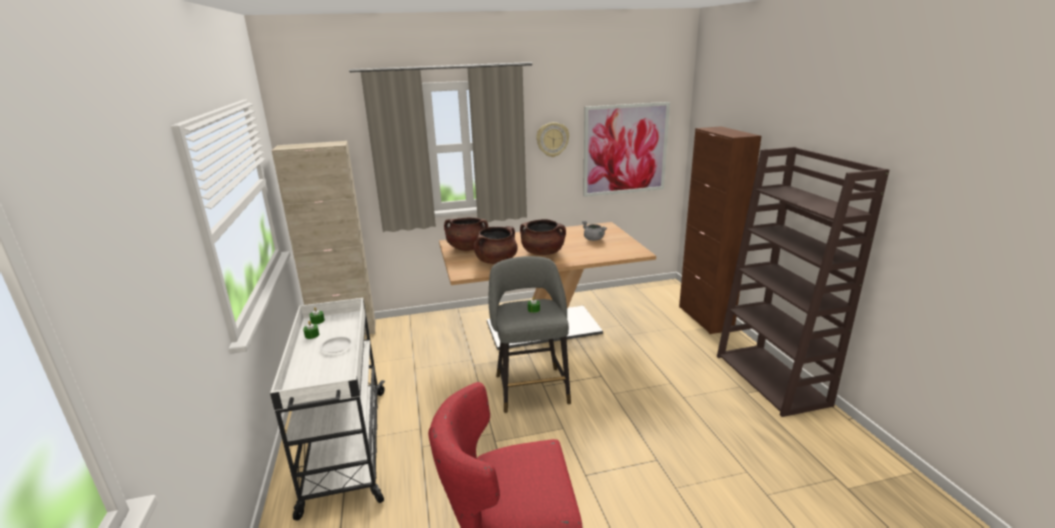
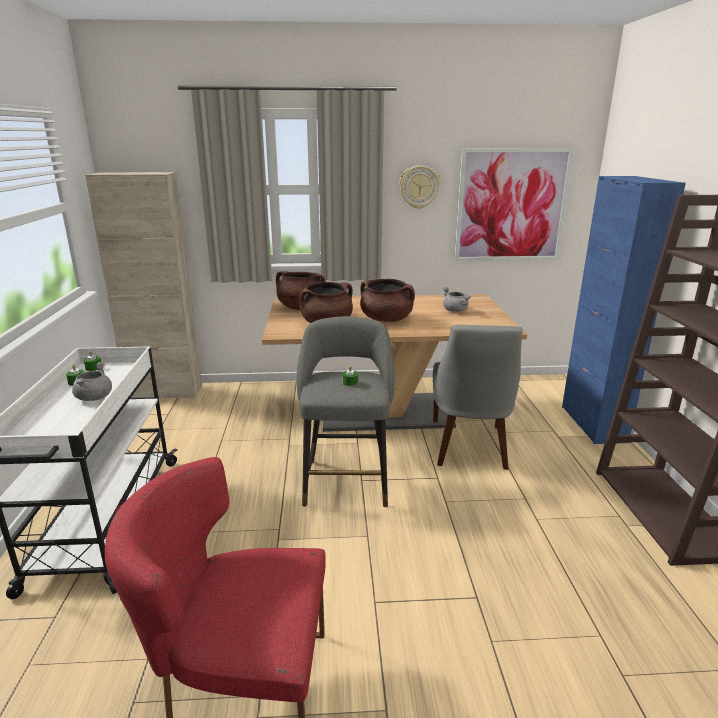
camera: 10 degrees right, 0 degrees up
(336, 347) = (94, 397): white plate -> grey cooking pot
(618, 349) = (469, 447): none -> grey chair
(705, 318) = (592, 424): brown cabinet -> blue cabinet

